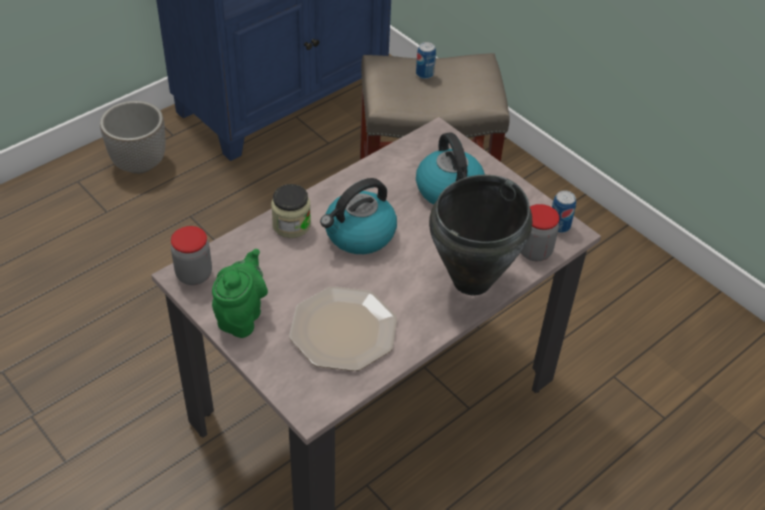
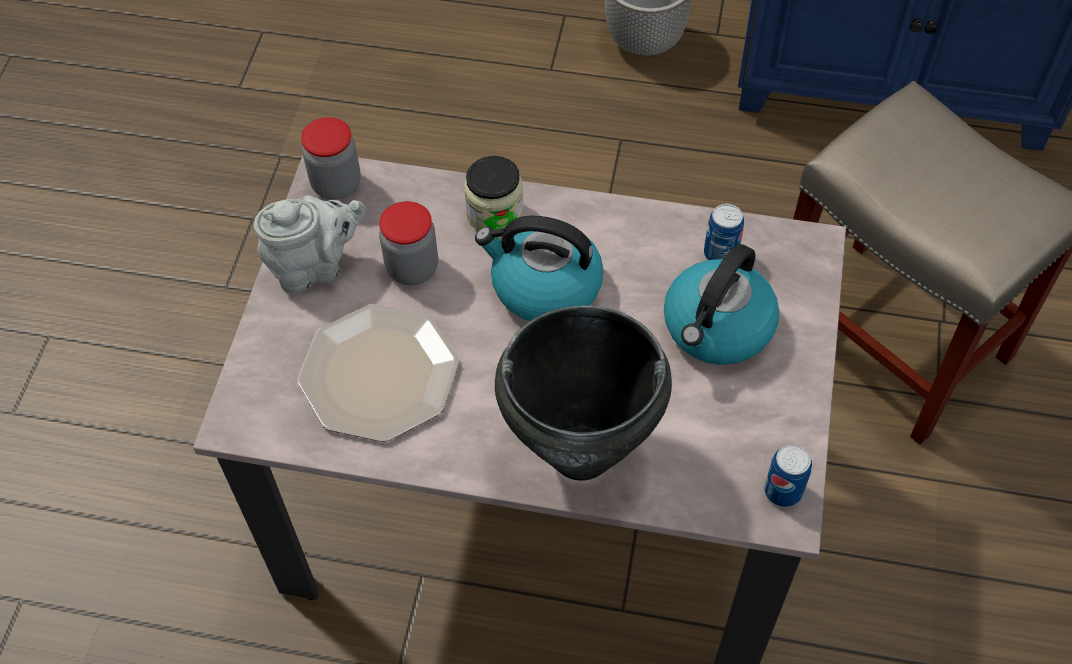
camera: 55 degrees right, 10 degrees up
(241, 316) = (315, 267): green teapot -> grey teapot
(424, 74) = (950, 162): can -> can (720, 253)
(534, 251) = (704, 491): jar -> jar (412, 268)

